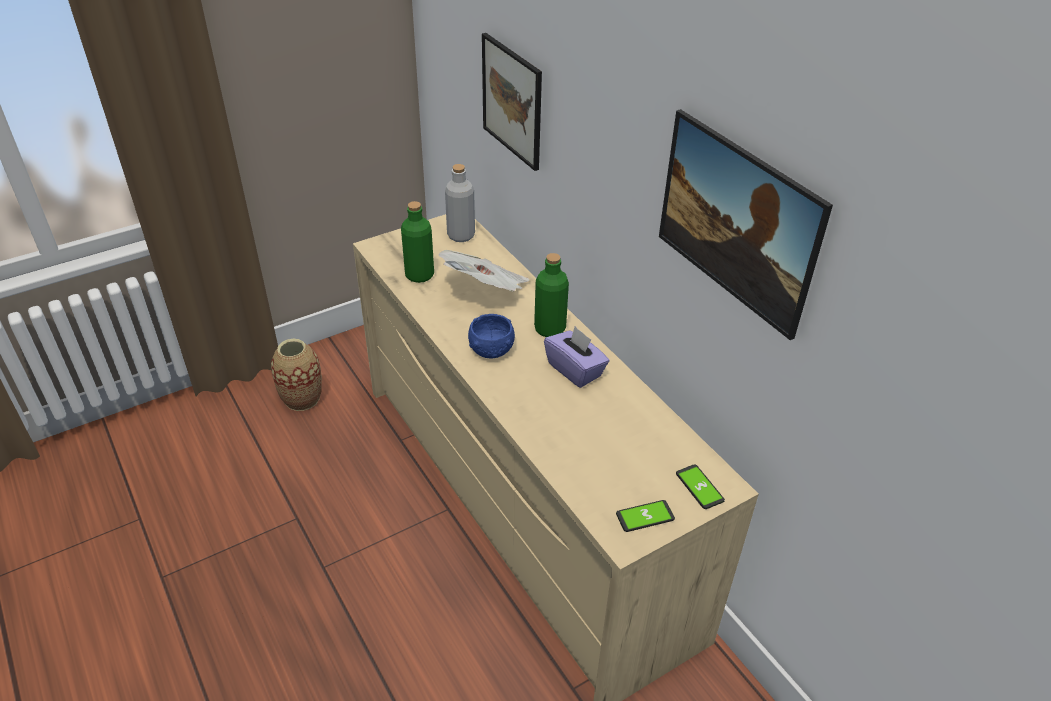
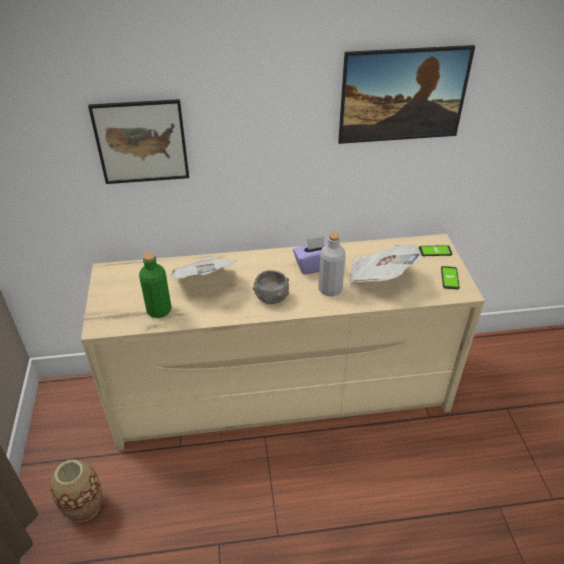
camera: 65 degrees left, 0 degrees up
(461, 235) = (127, 275): grey bottle -> grey bottle (330, 289)
(491, 349) = (271, 296): blue bowl -> grey bowl
(550, 329) = (268, 264): green bottle -> none
(594, 437) = (379, 277): none -> newspaper

